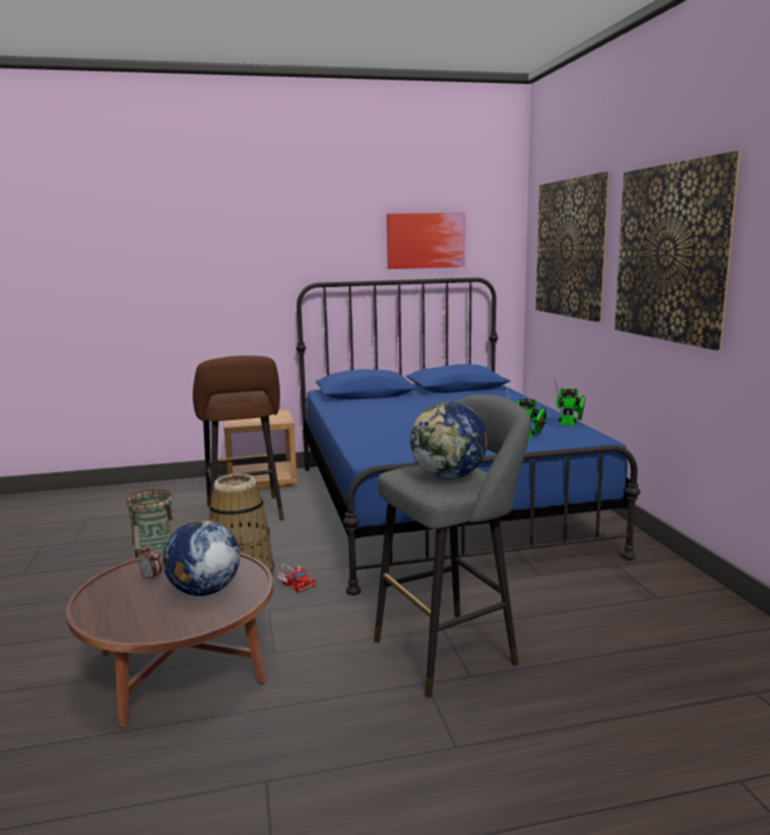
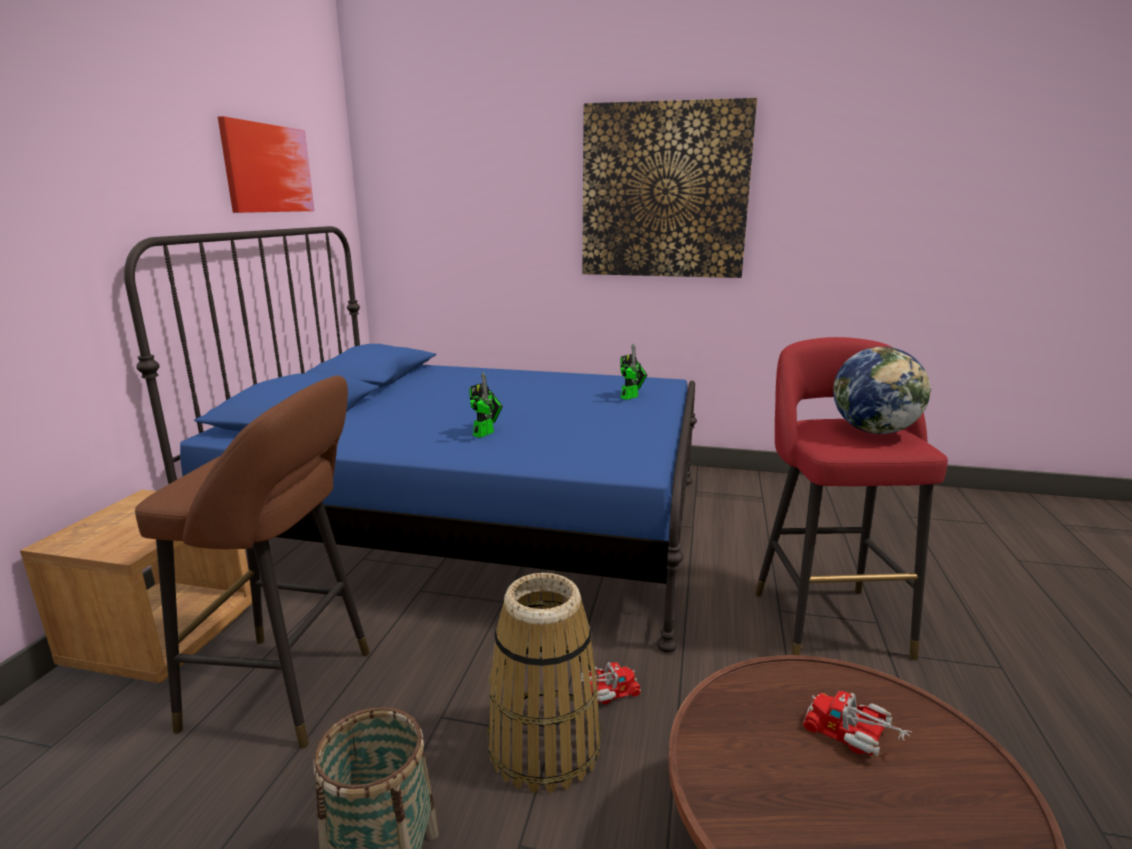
camera: 65 degrees left, 5 degrees up
(151, 577) = (782, 799): alarm clock -> none
(204, 591) = (854, 735): globe -> toy truck
(451, 649) = (825, 618): grey stool -> red stool
(570, 248) = (471, 188): picture -> none
(570, 424) = (606, 377): toy robot -> toy robot (486, 433)

